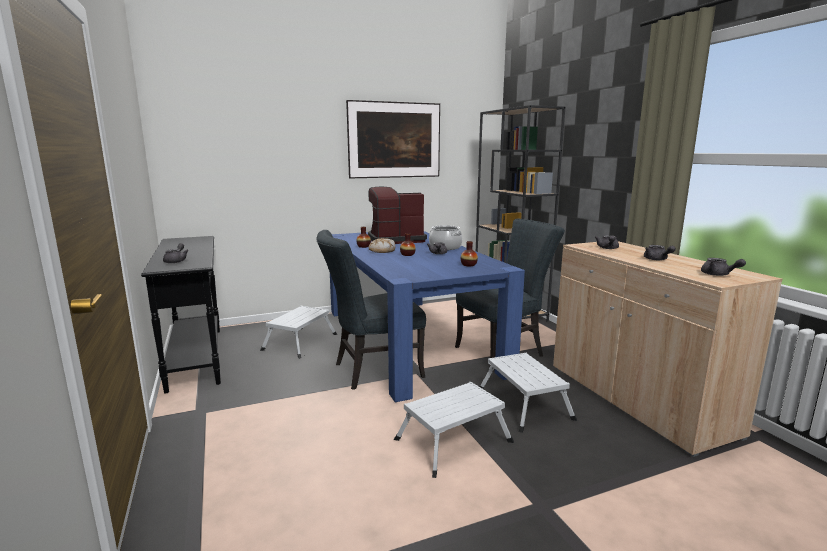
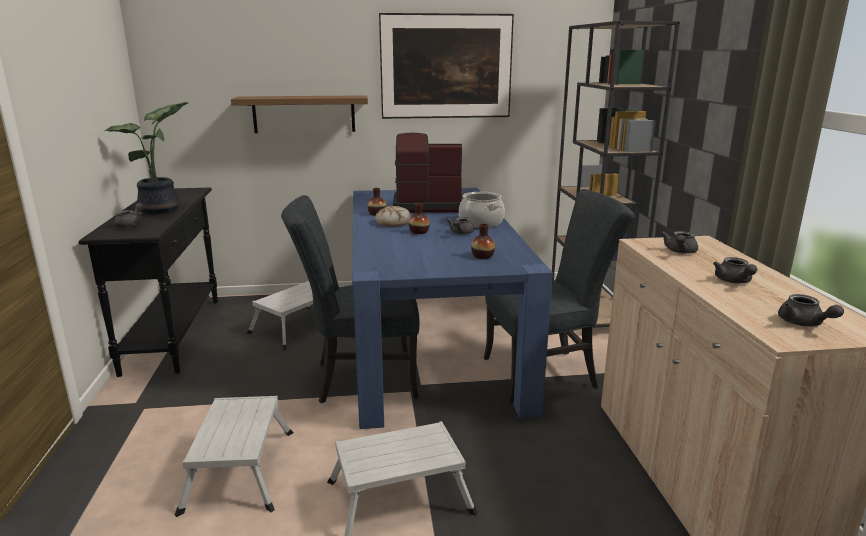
camera: 15 degrees right, 5 degrees up
(191, 251) = (162, 210): none -> potted plant
(289, 175) = (304, 114): none -> brown shelf
(524, 403) = (526, 457): white step ladder -> white step ladder (240, 469)

